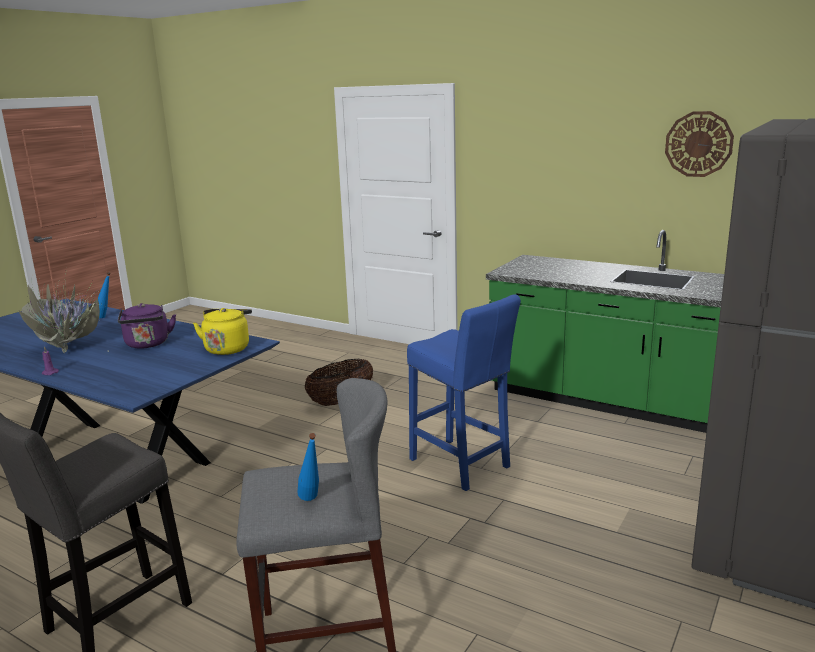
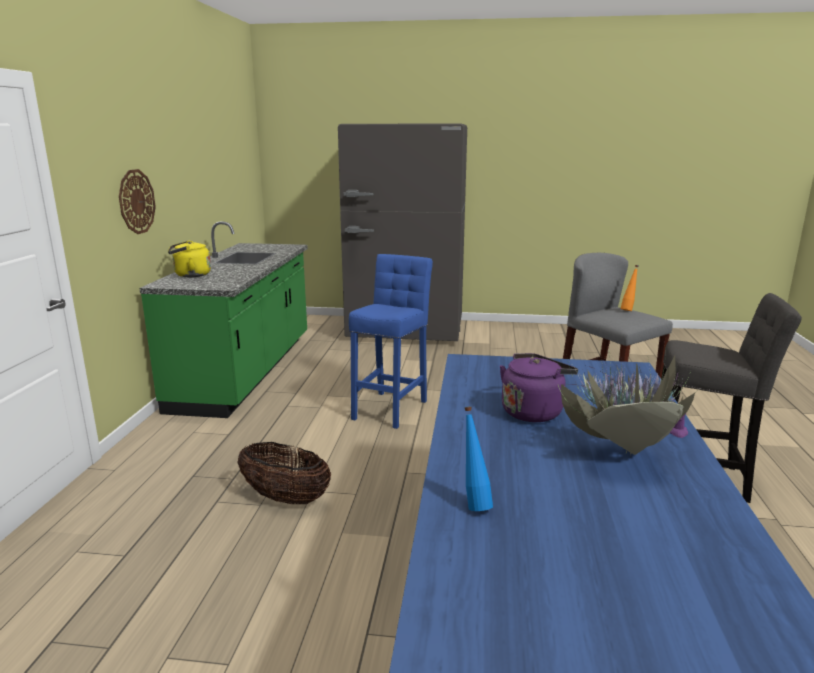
camera: 115 degrees left, 0 degrees up
(228, 348) = (492, 368): yellow kettle -> yellow kettle (190, 275)
(312, 501) = (628, 310): blue bottle -> orange bottle
(698, 144) = (199, 150): wall clock -> wall clock (136, 201)

